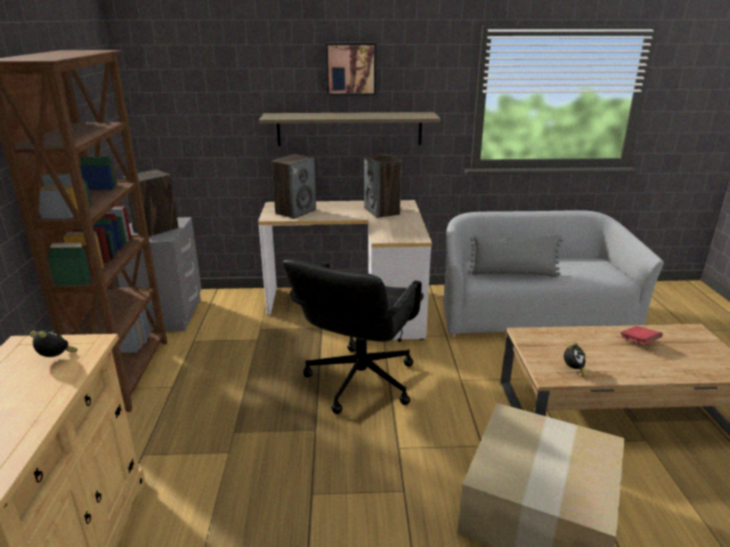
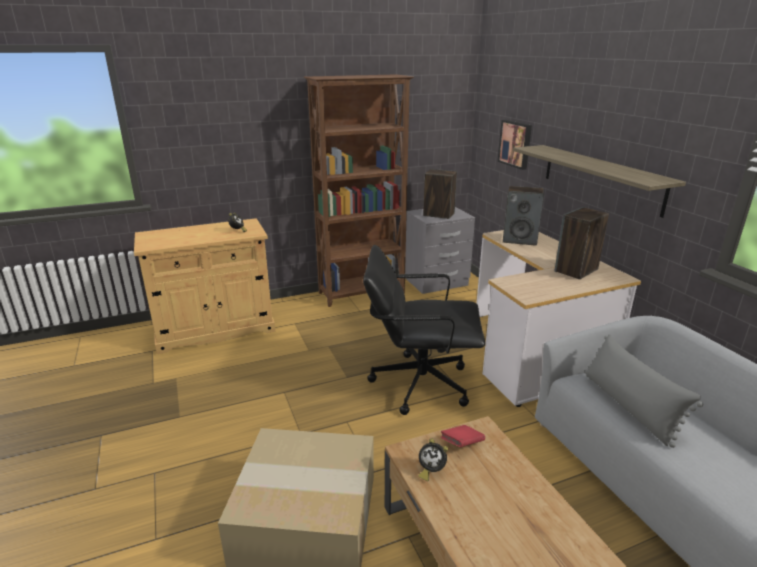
camera: 70 degrees right, 0 degrees up
(351, 69) = (614, 113): picture -> picture (516, 144)
(639, 342) = (546, 537): red book -> red book (462, 444)

